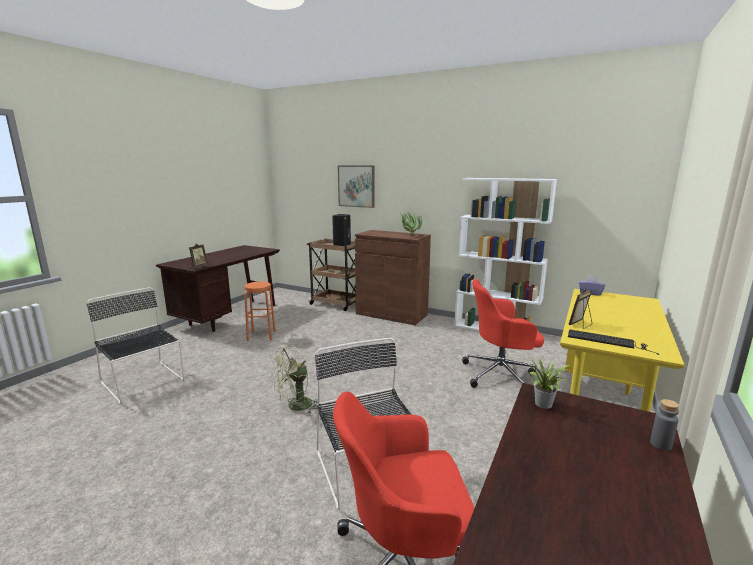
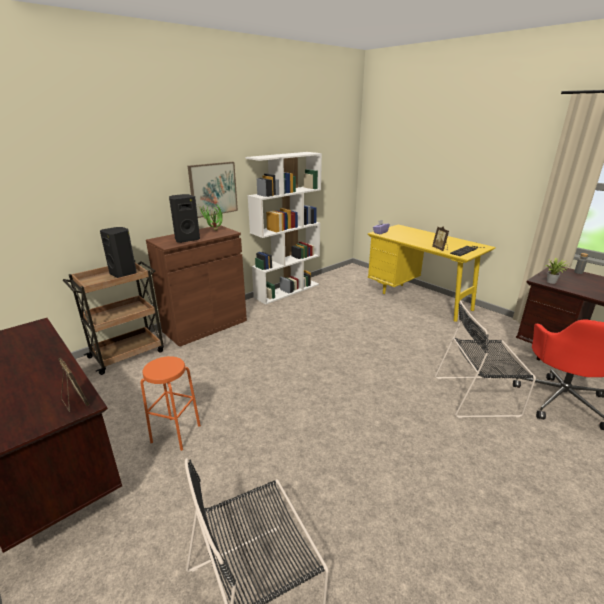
camera: 70 degrees left, 10 degrees up
(295, 407) = (382, 421): green fan -> none
(356, 186) = (106, 184): picture -> picture (213, 189)
(381, 234) = (186, 239): none -> black speaker
(501, 375) = (363, 312): red office chair -> none

